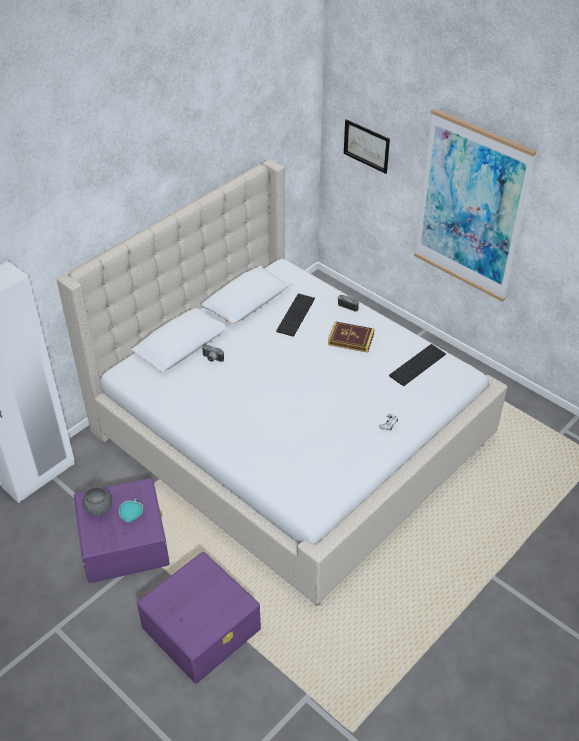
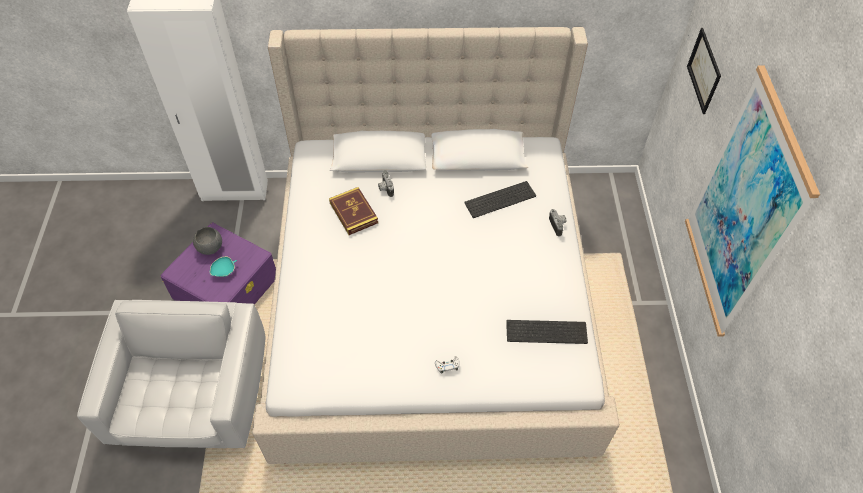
camera: 45 degrees right, 10 degrees up
(202, 627) = (194, 400): purple storage box -> white armchair
(351, 339) = (518, 259): book -> book (353, 213)

